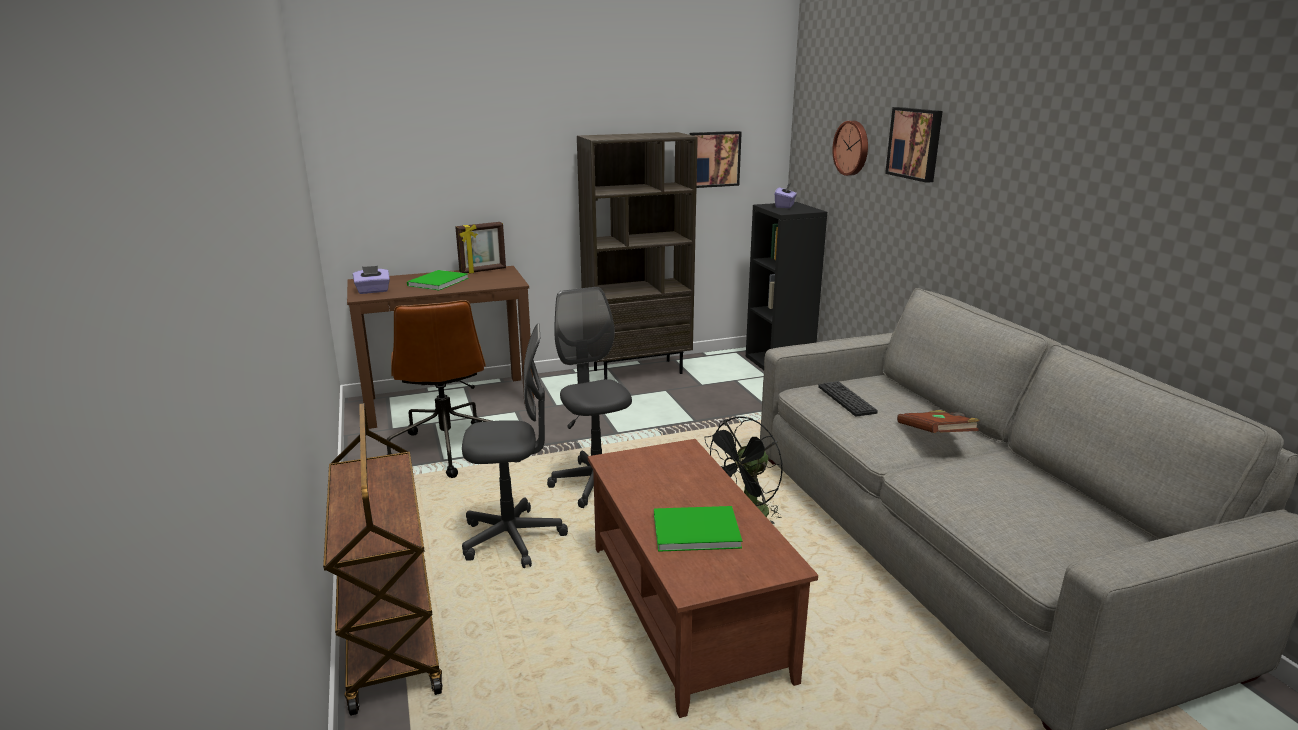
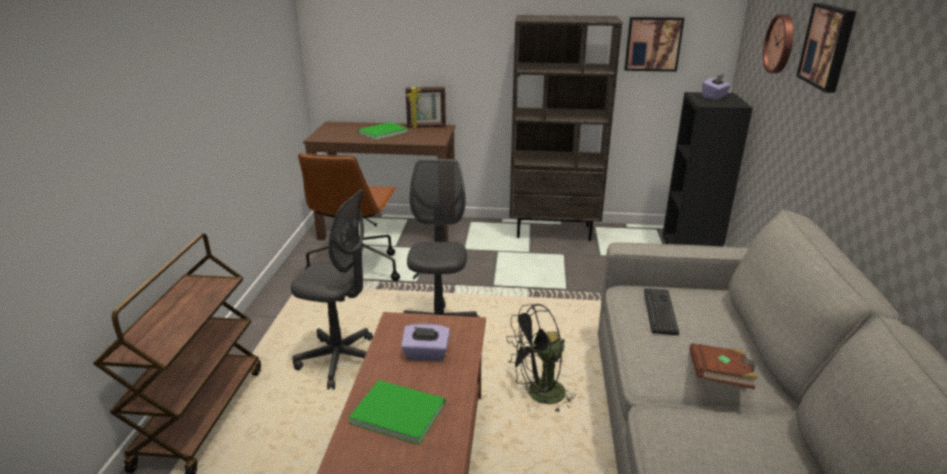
camera: 25 degrees right, 5 degrees up
(373, 291) = (330, 134): purple tissue box -> purple tissue box (426, 354)

